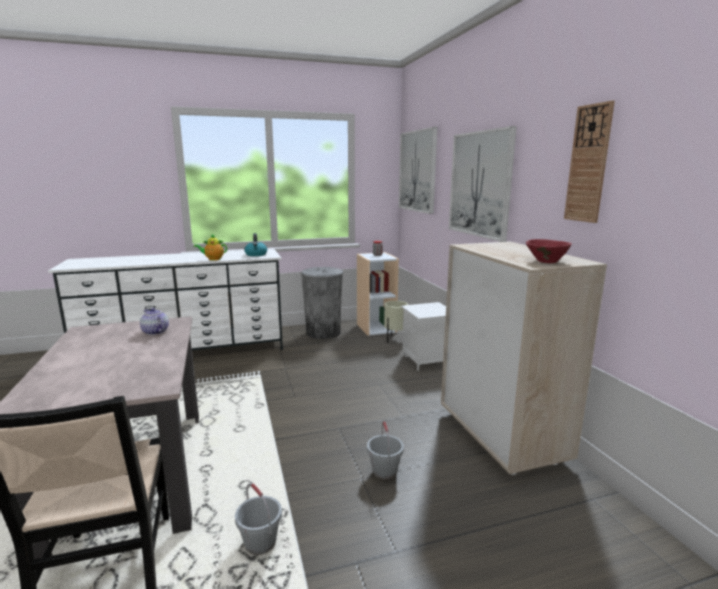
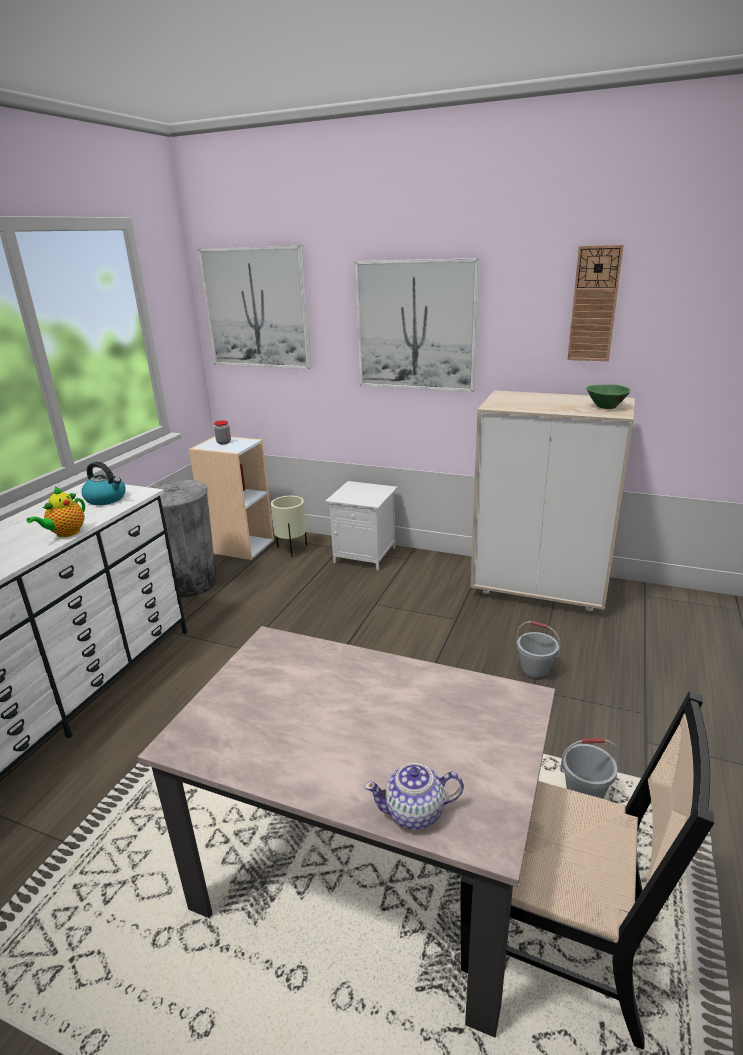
camera: 50 degrees left, 10 degrees up
(155, 332) = (299, 669): teapot -> teapot (415, 812)
(546, 261) = (605, 406): red bowl -> green bowl

